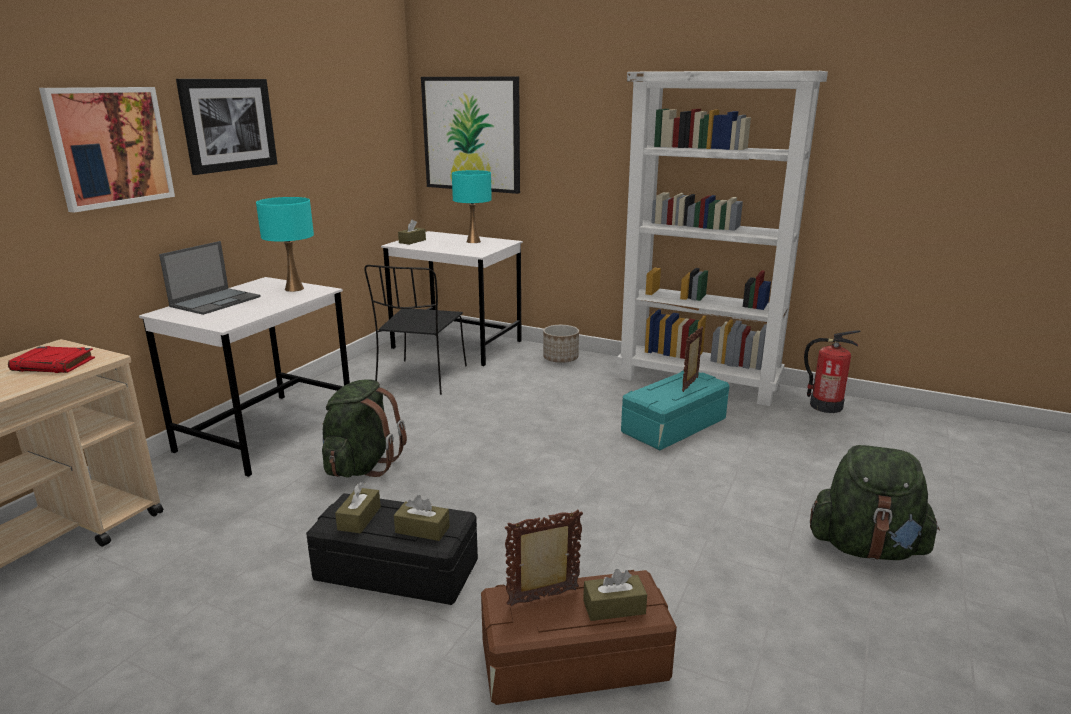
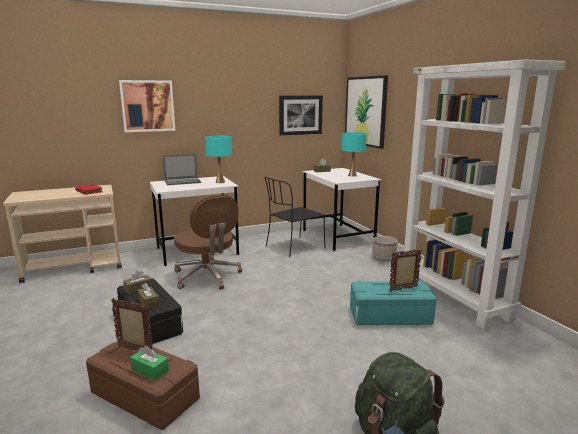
camera: 40 degrees right, 5 degrees down
(228, 125) = (212, 99): picture -> picture (300, 115)
(362, 465) = (207, 277): green backpack -> brown office chair
(614, 607) = (150, 370): brown tissue box -> green tissue box
(825, 406) = (535, 346): fire extinguisher -> none

